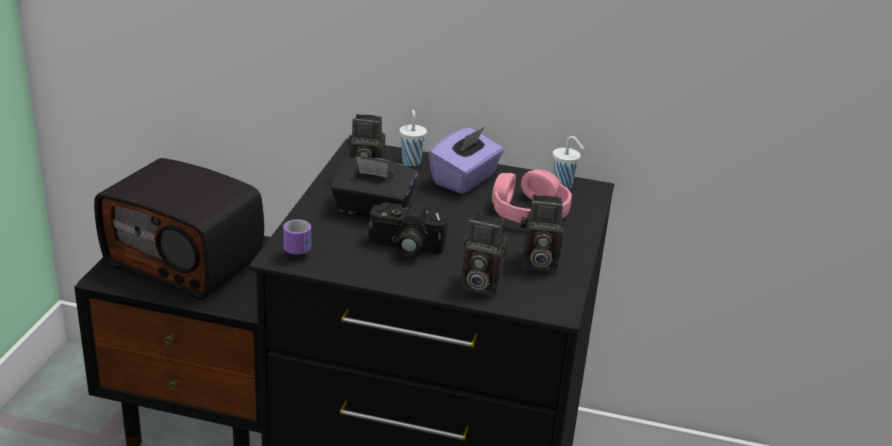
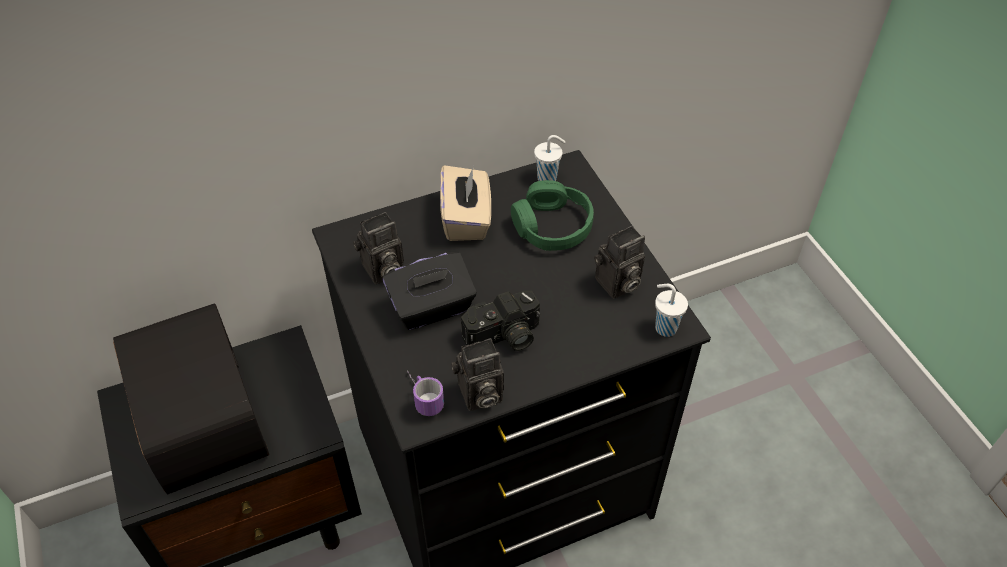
camera: 35 degrees left, 20 degrees up
(186, 261) = (199, 422): radio -> radio turned 105 degrees counterclockwise
(411, 161) = (400, 224): white cup -> white cup (664, 327)
(465, 179) = (466, 219): purple tissue box -> beige tissue box
(479, 285) = (602, 341): camera -> camera (479, 395)
(529, 211) = (552, 226): pink headphones -> green headphones

